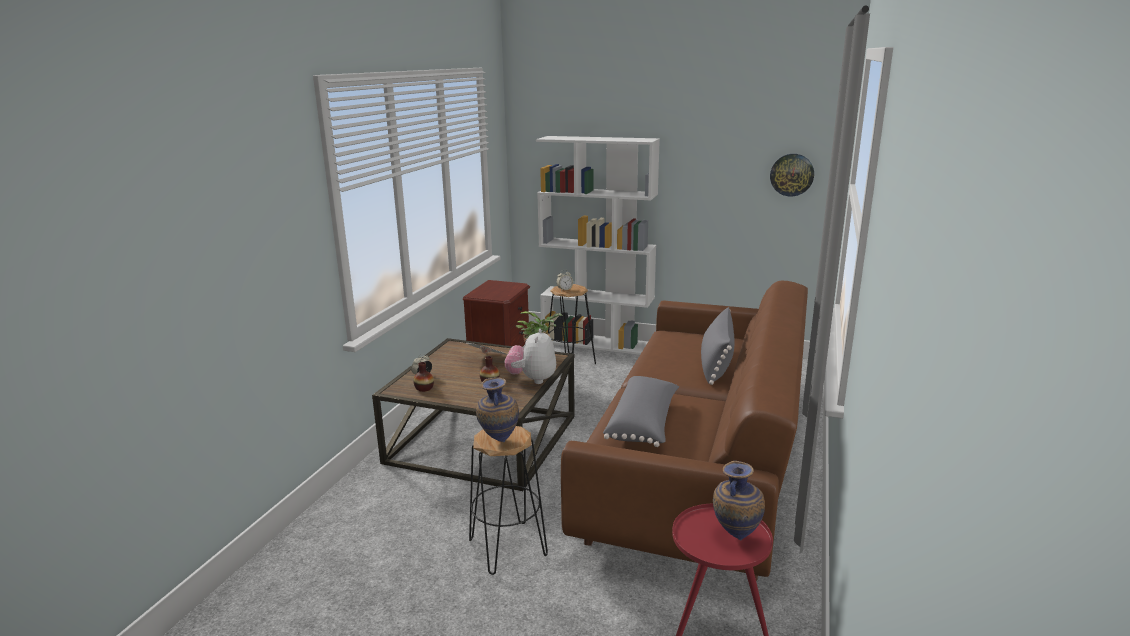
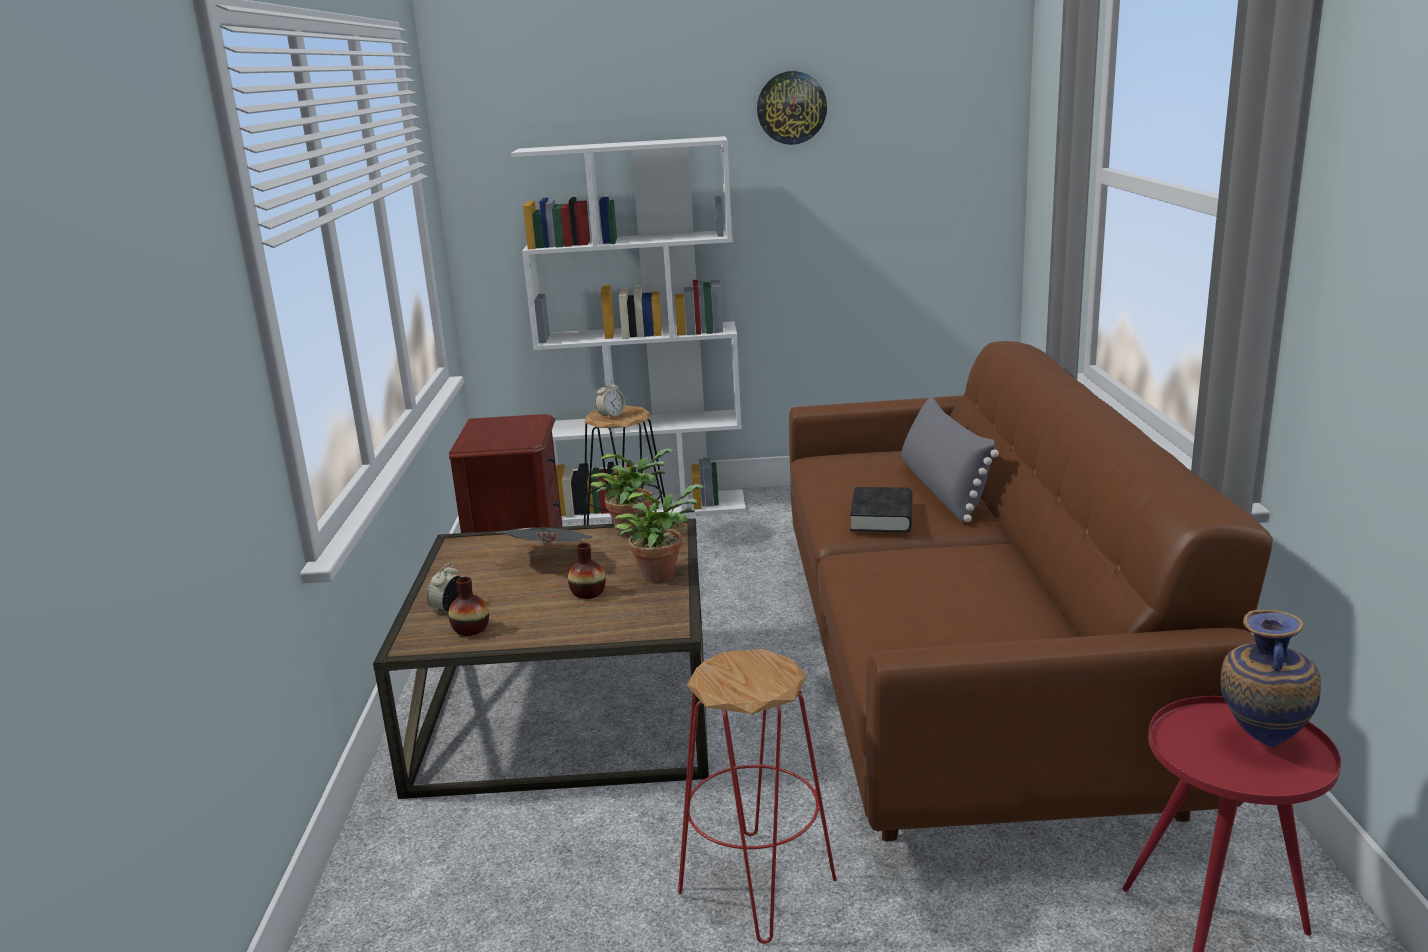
camera: 20 degrees left, 0 degrees up
(498, 441) = (747, 683): vase -> none
(507, 547) = (756, 885): black stool -> red stool
(532, 379) = (661, 573): plush toy -> potted plant
(644, 424) = (926, 604): grey pillow -> none
(667, 372) = (881, 517): none -> black book
(792, 175) = (943, 179): wall clock -> wall clock (791, 108)

